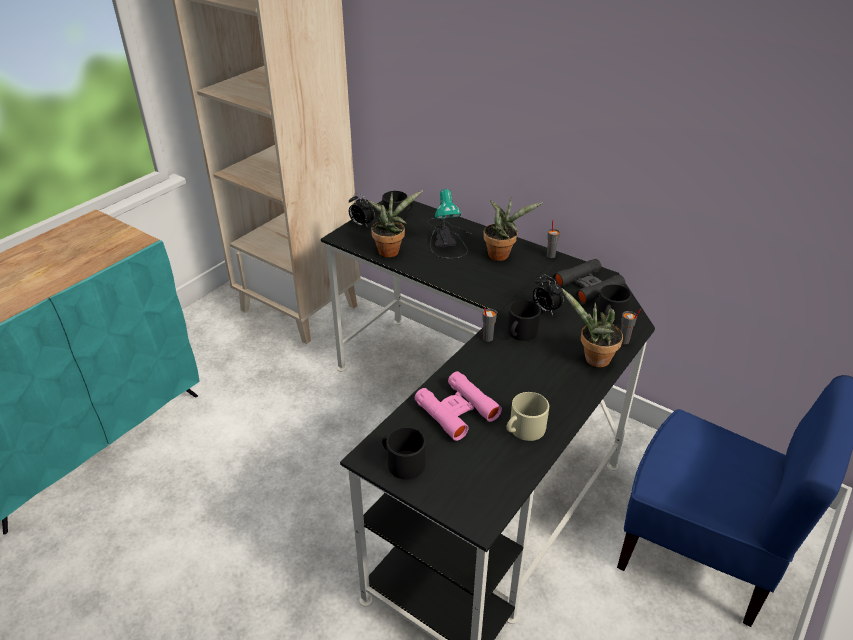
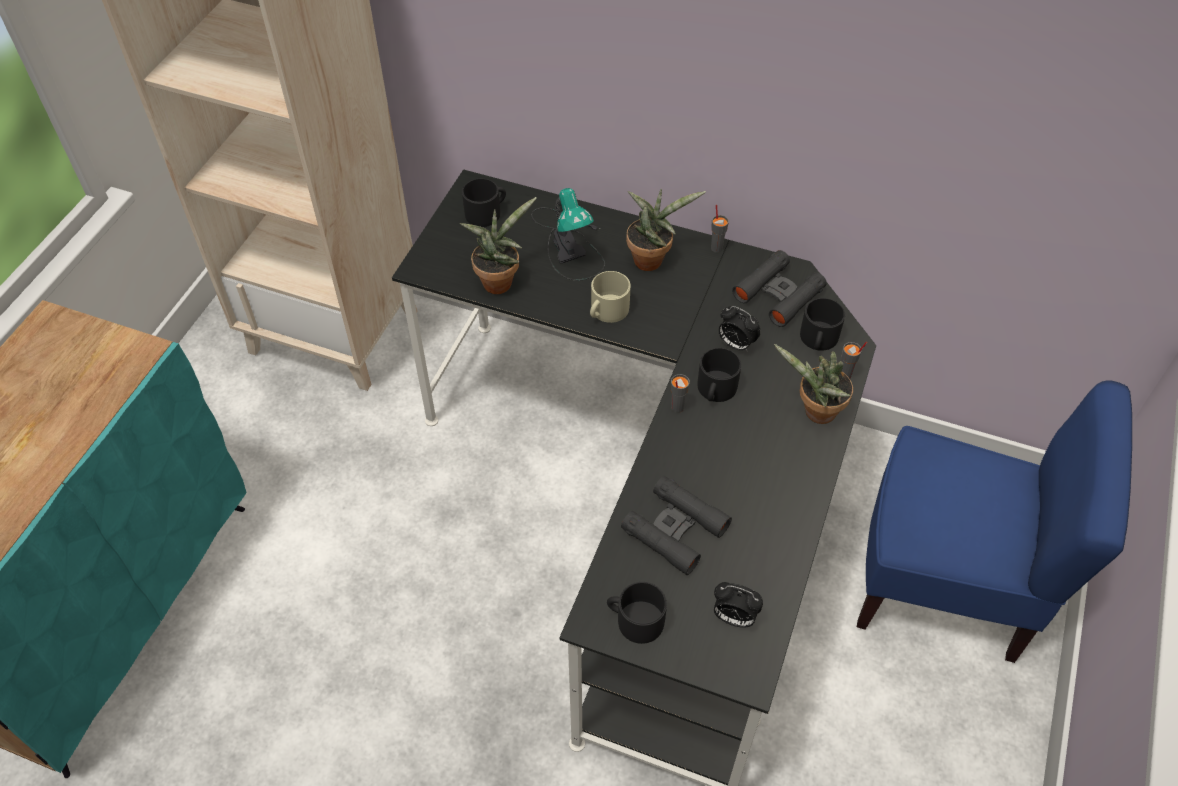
camera: 15 degrees left, 15 degrees up
(361, 224) = (440, 239): alarm clock -> alarm clock (733, 617)
(457, 411) = (675, 529): pink binoculars -> black binoculars
(523, 429) = (762, 538): beige mug -> beige mug (606, 311)

